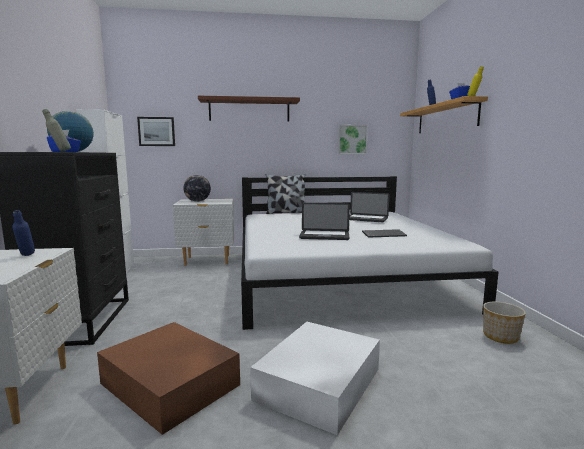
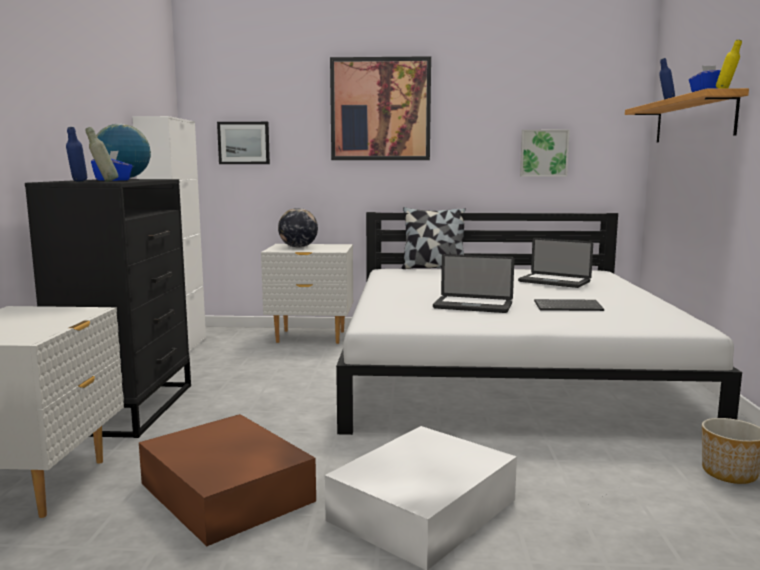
camera: 10 degrees right, 0 degrees up
(26, 256) = (60, 315): blue bottle -> blue bottle (78, 181)
(249, 110) = (380, 109): brown shelf -> picture

